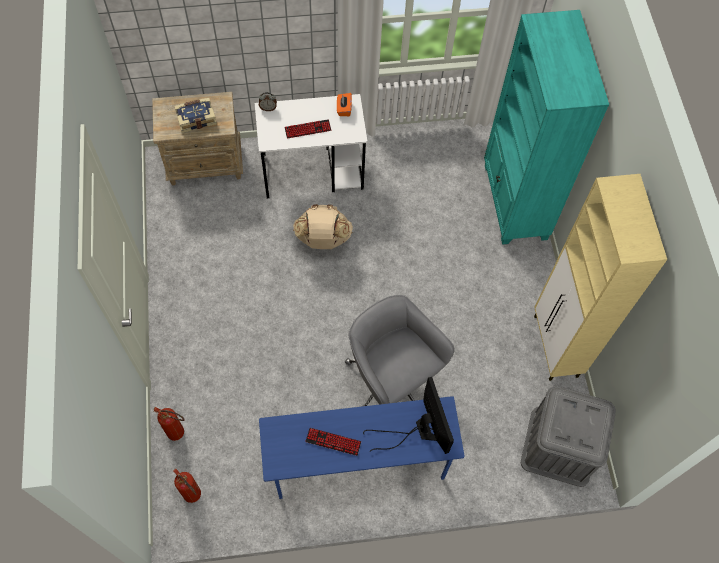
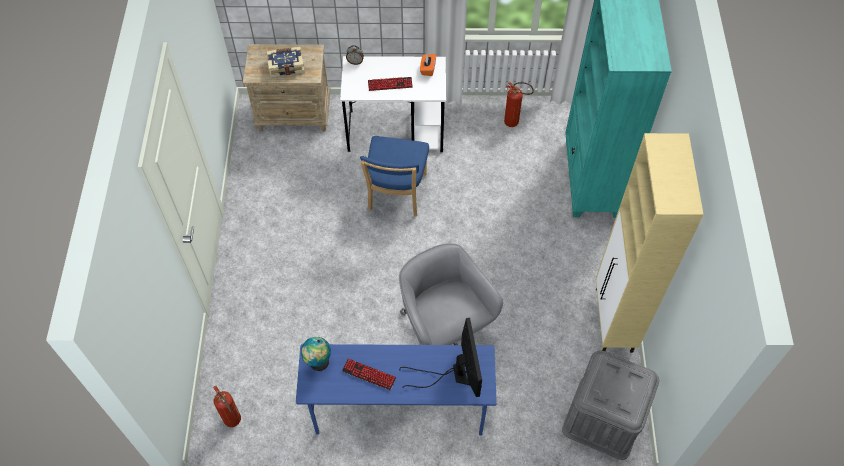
camera: 10 degrees right, 5 degrees down
(179, 434) = (229, 361): fire extinguisher -> fire extinguisher (514, 123)
(280, 436) = (318, 363): none -> globe
(323, 239) = (396, 194): beige backpack -> blue chair

